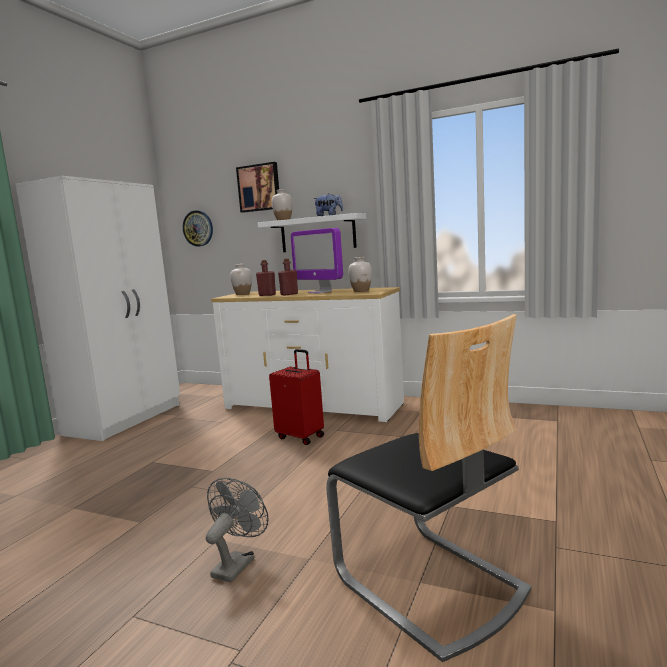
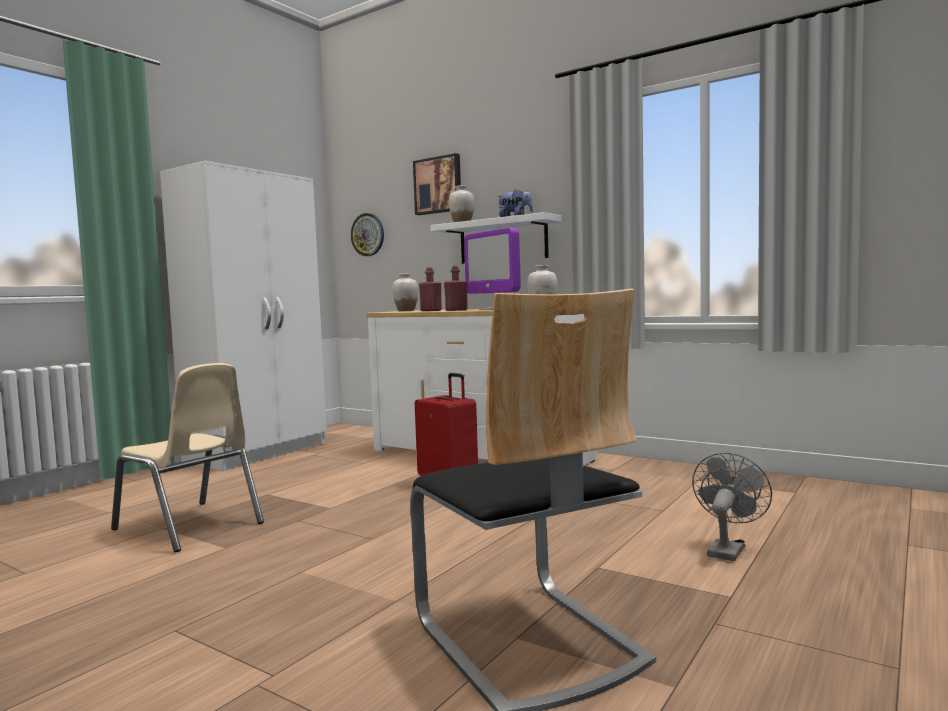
camera: 10 degrees right, 5 degrees down
(97, 503) = (189, 526): none -> beige chair
(237, 563) = (311, 596): grey fan -> grey fan (727, 549)

